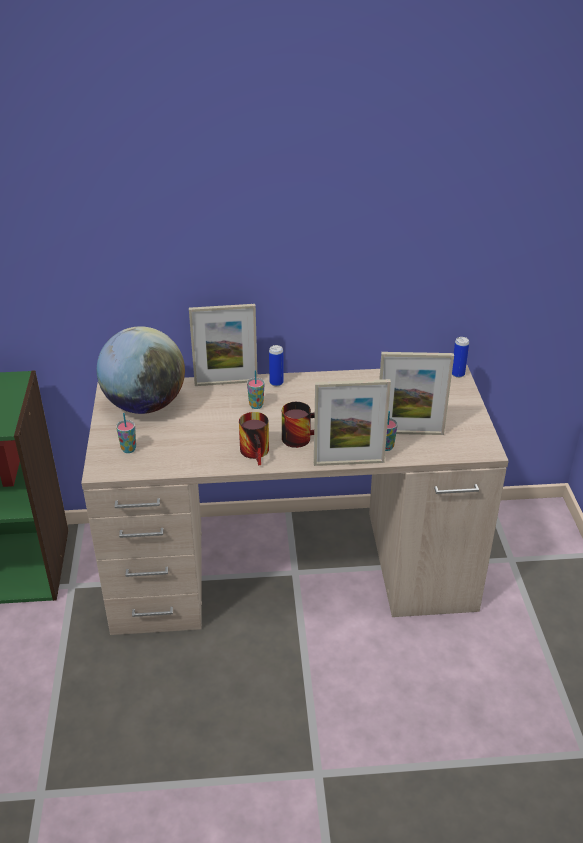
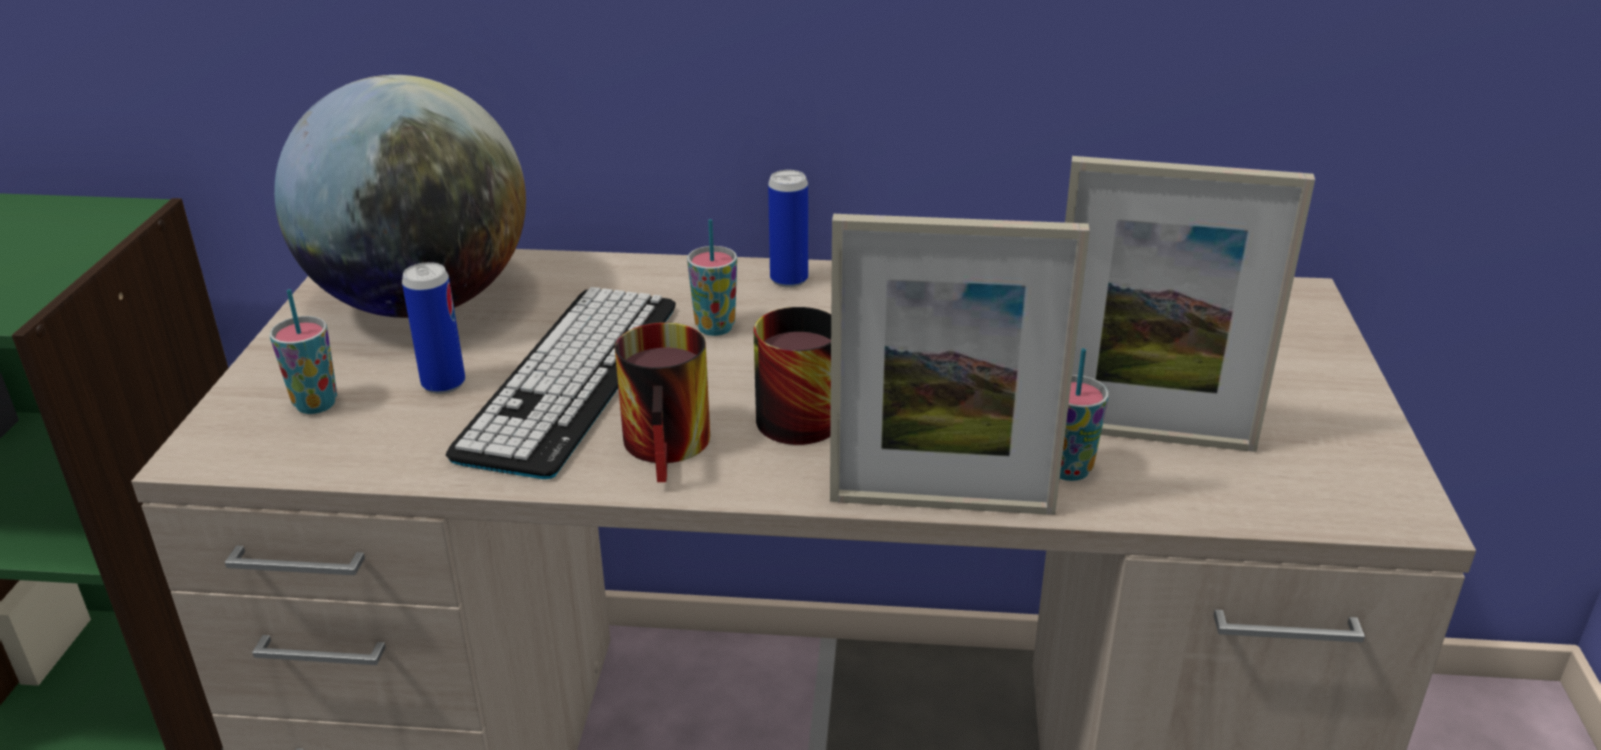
camera: 10 degrees right, 5 degrees down
(213, 430) = (571, 378): none -> keyboard
(226, 383) = (656, 269): picture frame -> none
(457, 374) = (1304, 298): can -> can (443, 384)

